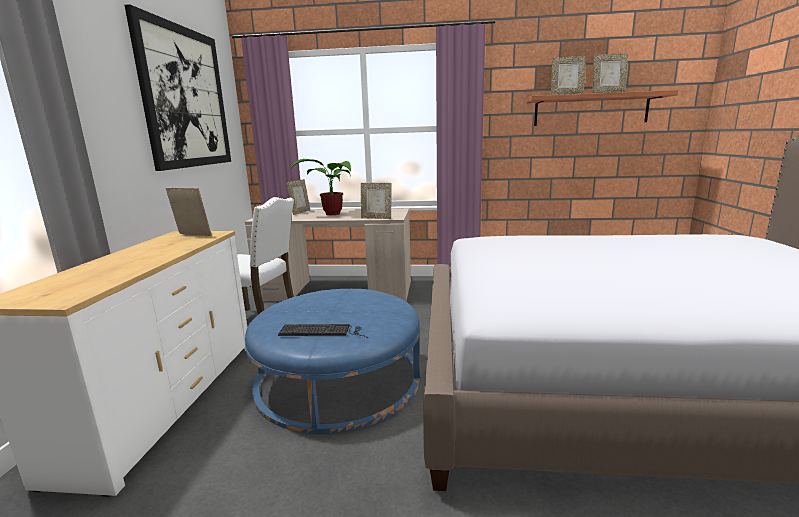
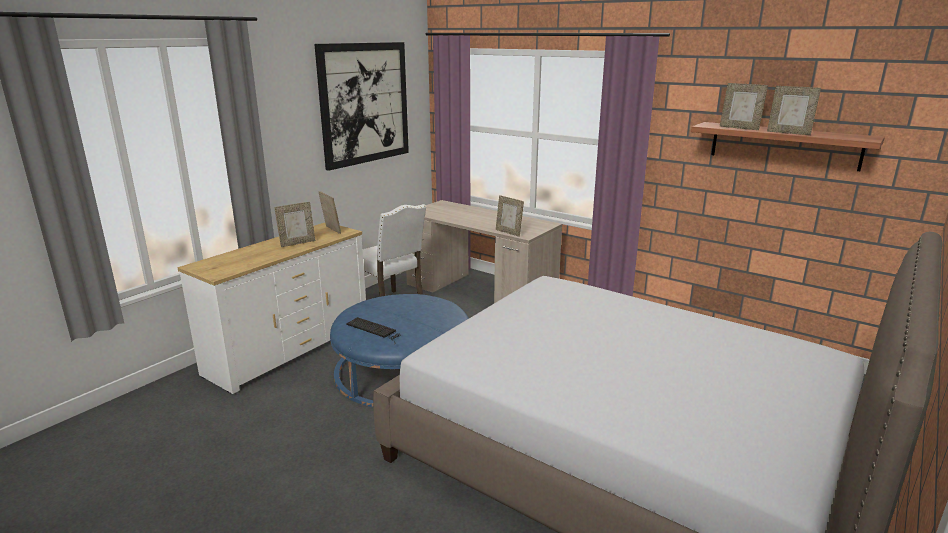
camera: 30 degrees right, 5 degrees up
(300, 212) = (459, 209): picture frame -> picture frame (297, 243)
(330, 214) = (479, 217): potted plant -> none

